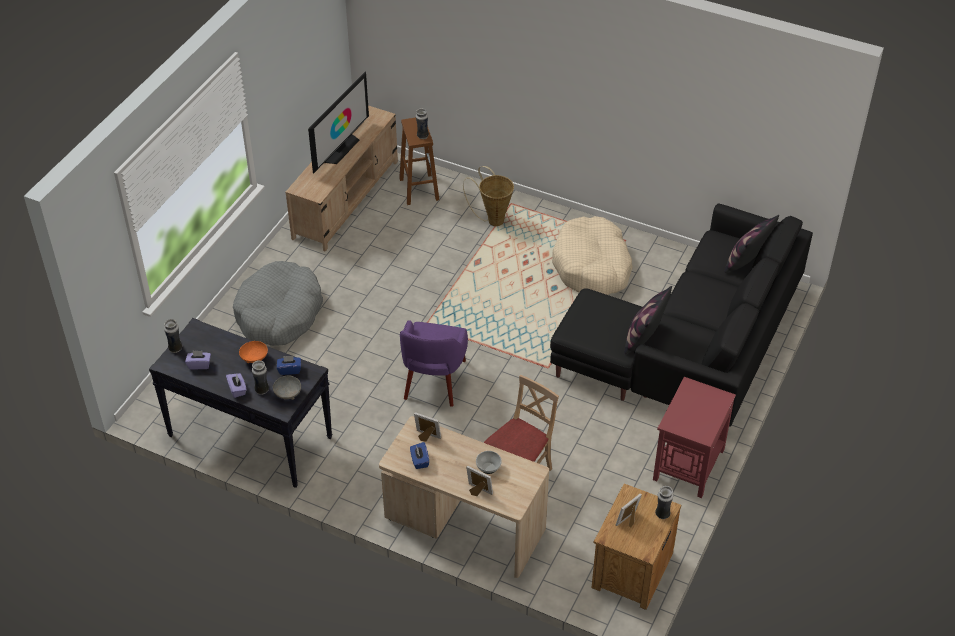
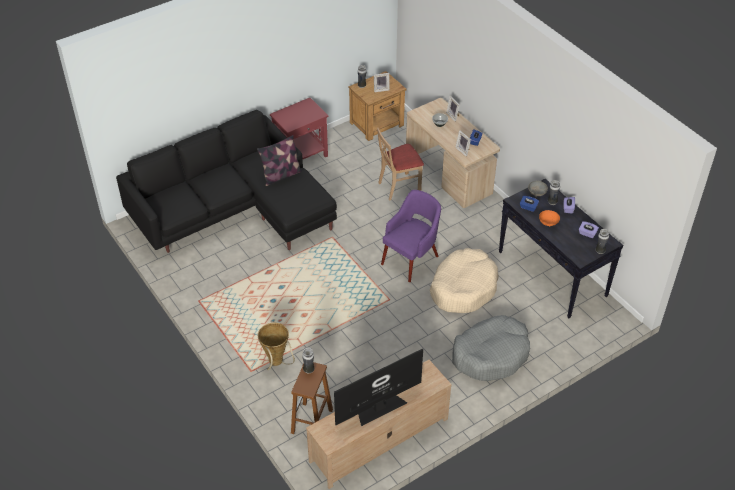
camera: 150 degrees left, 0 degrees up
(592, 266) = (240, 291): beige dog bed -> beige dog bed (463, 288)
(746, 261) = (168, 193): pillow -> none

